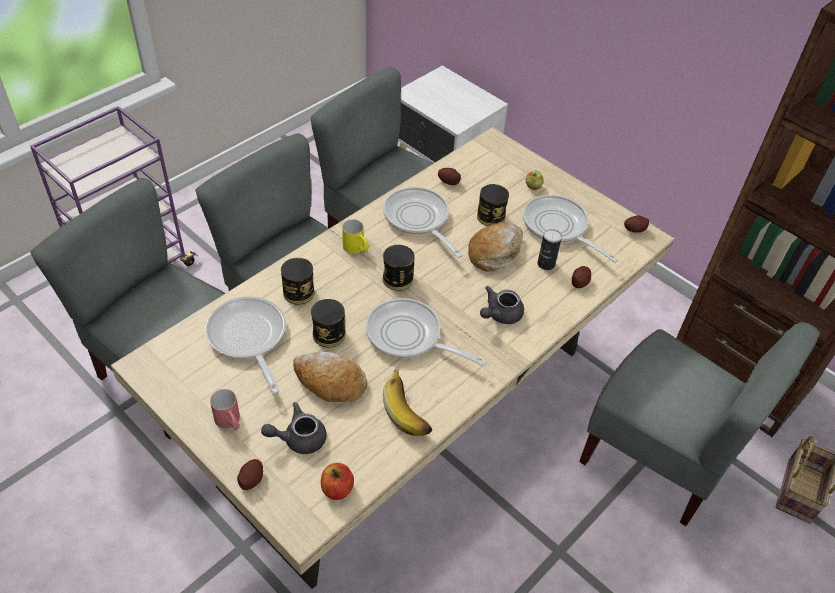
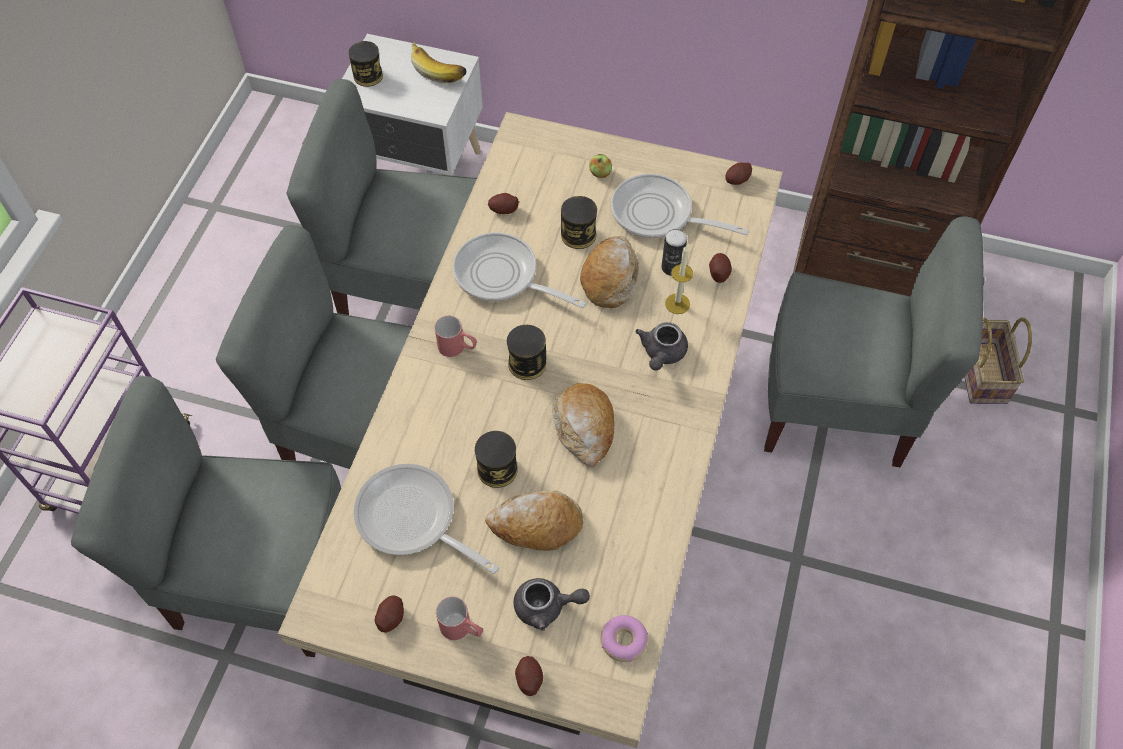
camera: 25 degrees left, 10 degrees up
(188, 391) = (390, 617): none -> potato
(298, 292) = (429, 435): can -> can (368, 76)
(298, 438) = (546, 607): grey teapot -> grey teapot turned 135 degrees counterclockwise
(337, 489) = (623, 640): apple -> donut
(356, 249) = (457, 348): yellow mug -> red mug
(409, 337) = (584, 428): frying pan -> bread
(410, 410) = (639, 513): banana -> banana (439, 69)
(534, 288) = (677, 303): none -> candle

